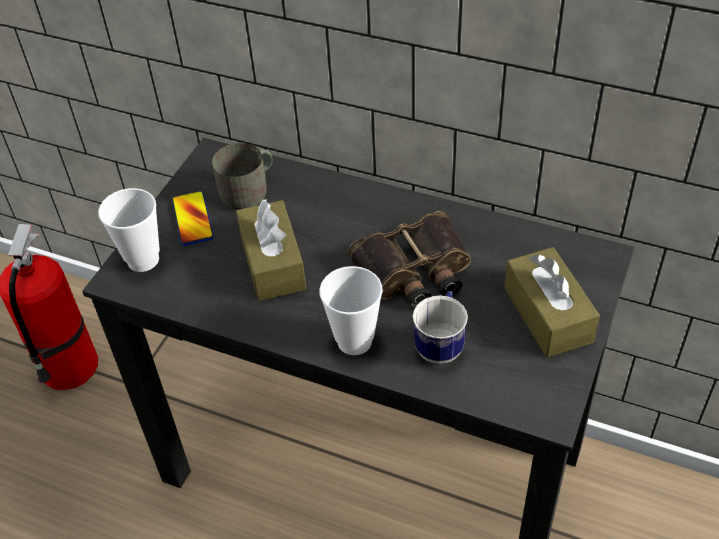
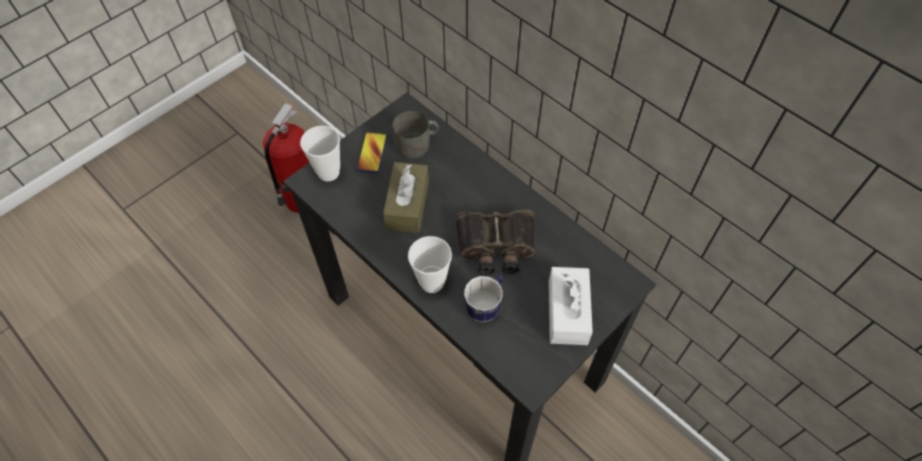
camera: 20 degrees right, 10 degrees up
(547, 314) = (567, 312): brown tissue box -> white tissue box

